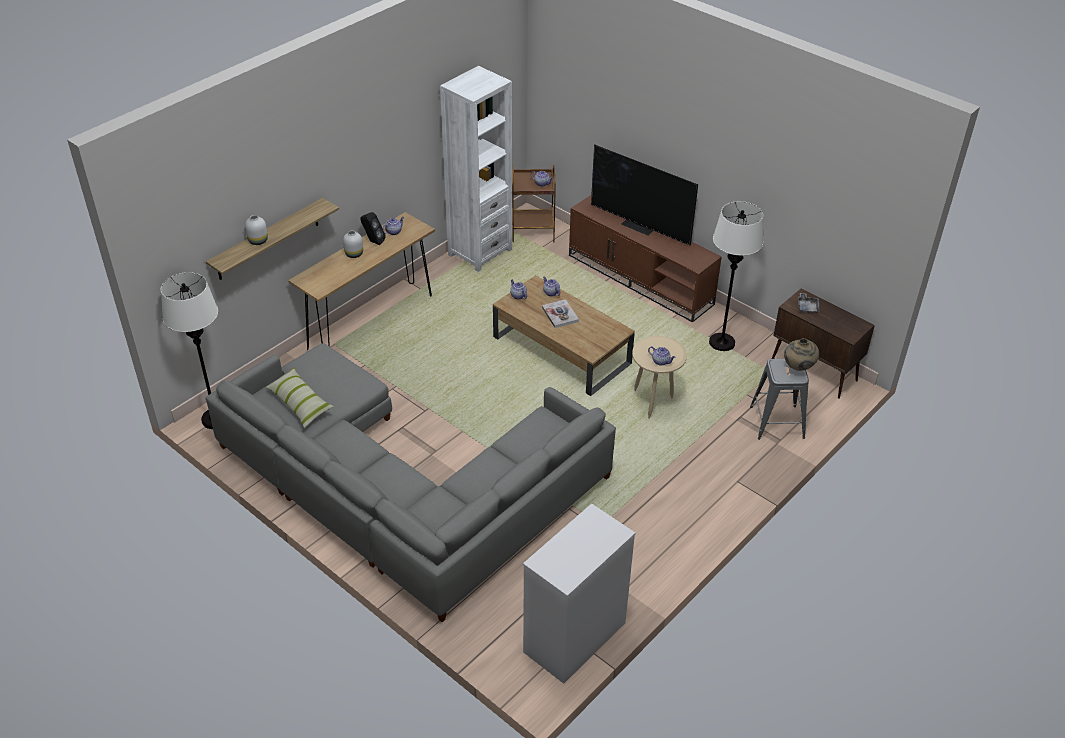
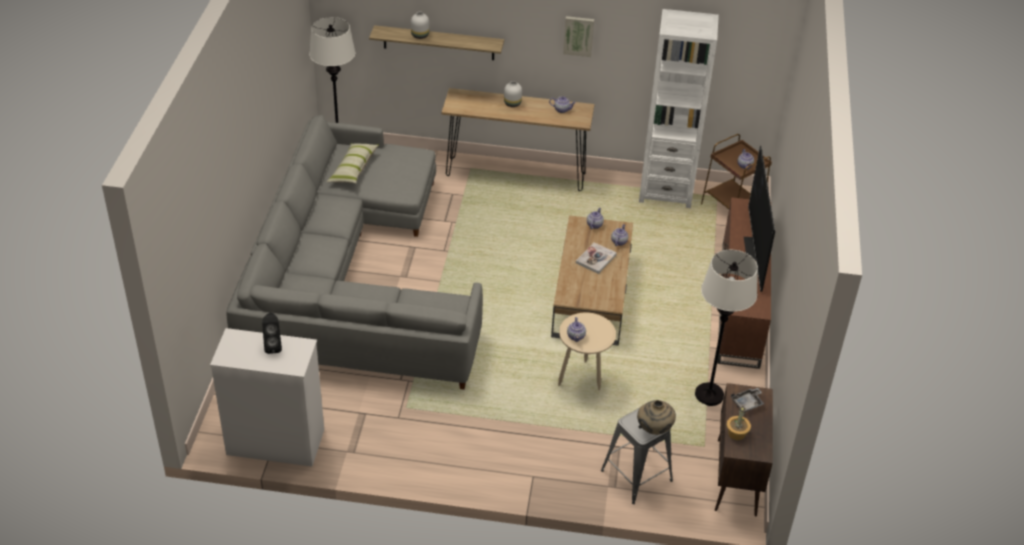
camera: 55 degrees right, 0 degrees up
(373, 241) = (538, 105): black speaker -> black speaker (273, 346)
(380, 153) = (578, 35): none -> picture
(834, 327) = (737, 433): none -> potted plant

